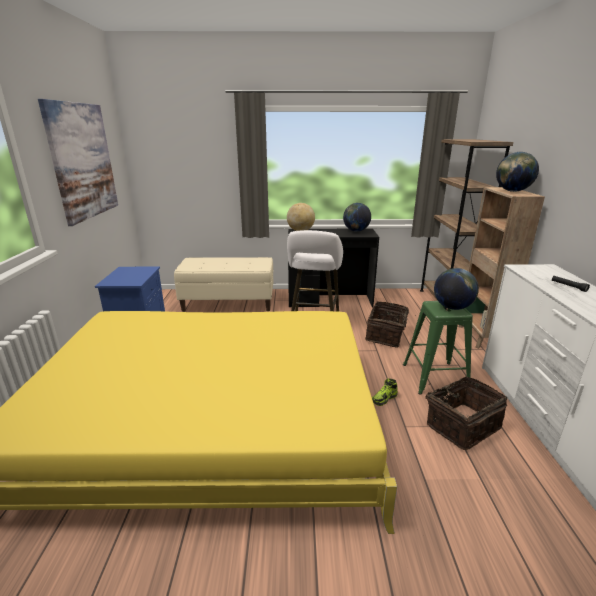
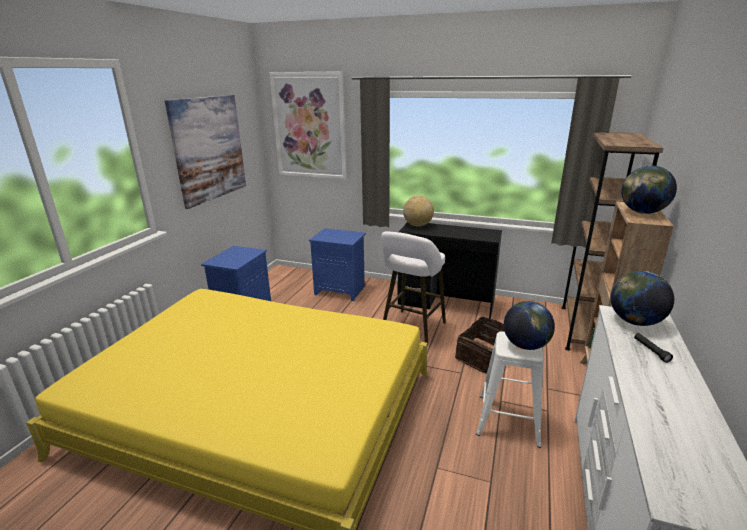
camera: 20 degrees right, 0 degrees up
(179, 142) = (309, 126): none -> picture
(229, 303) = (341, 290): beige bench -> blue nightstand
(356, 231) = (479, 231): globe -> globe (634, 322)
(384, 399) = (434, 430): shoe -> none
(436, 378) = (509, 420): green stool -> white stool
(460, 425) = (500, 483): basket -> none

